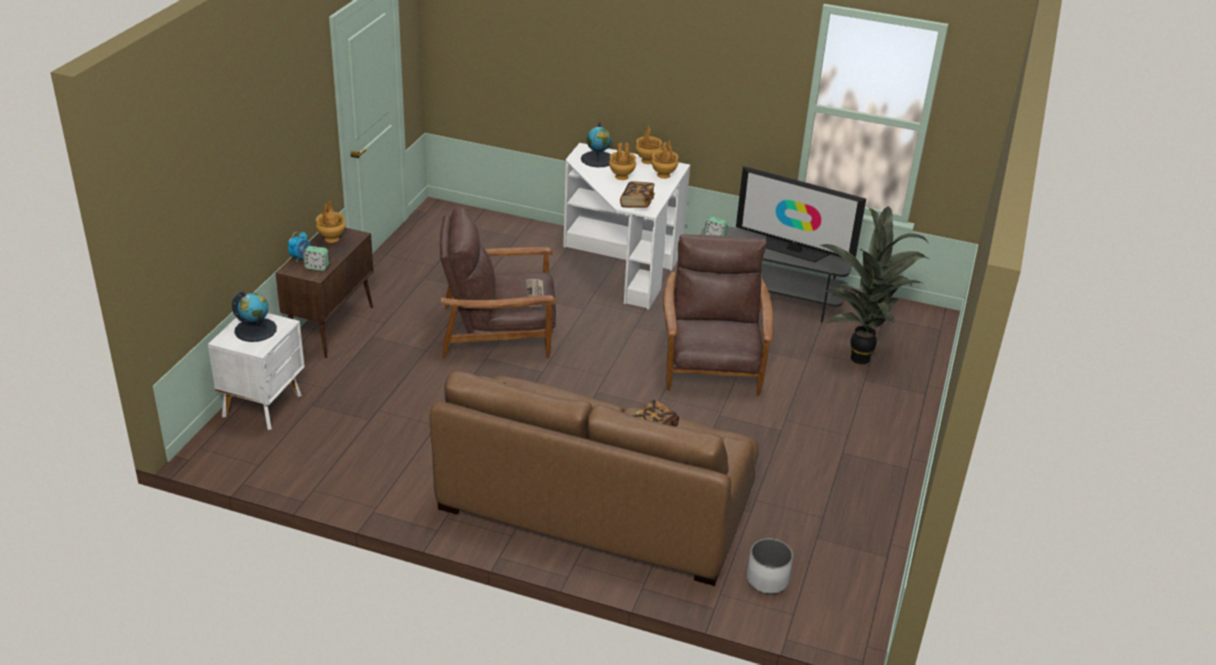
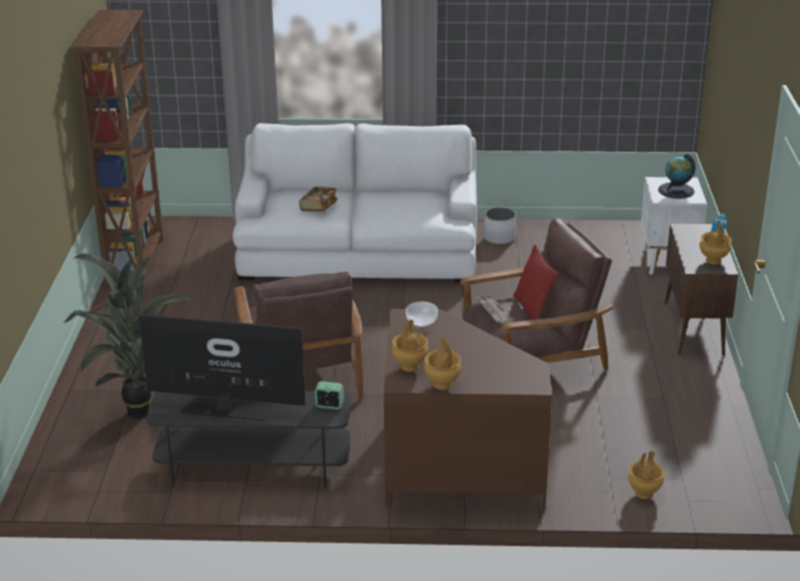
camera: 165 degrees right, 5 degrees down
(316, 267) = (691, 234): alarm clock -> none
(499, 292) = (532, 310): none -> red pillow
(596, 501) = (358, 255): brown sofa -> white sofa
(598, 159) = (507, 372): globe -> none
(621, 177) = (461, 352): brown vase -> brown vase (644, 493)
(621, 265) = (453, 469): white desk -> brown desk
(637, 202) = (421, 321): book -> bowl
(767, 579) = (216, 237): white planter -> white planter (499, 238)
(873, 559) = (136, 261): none -> brown bookcase

